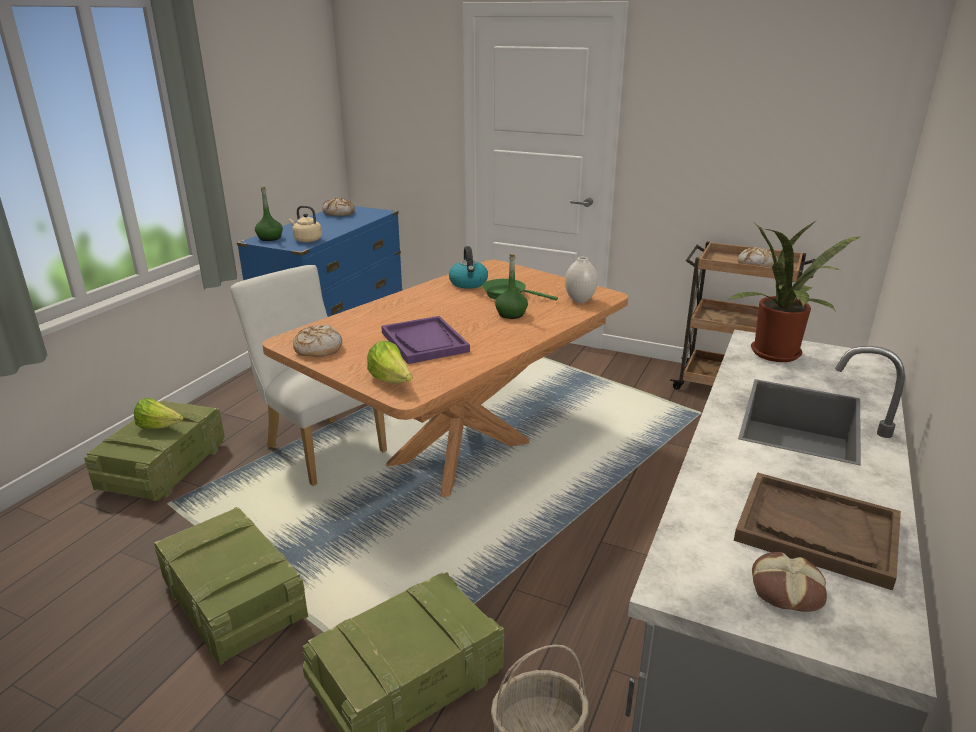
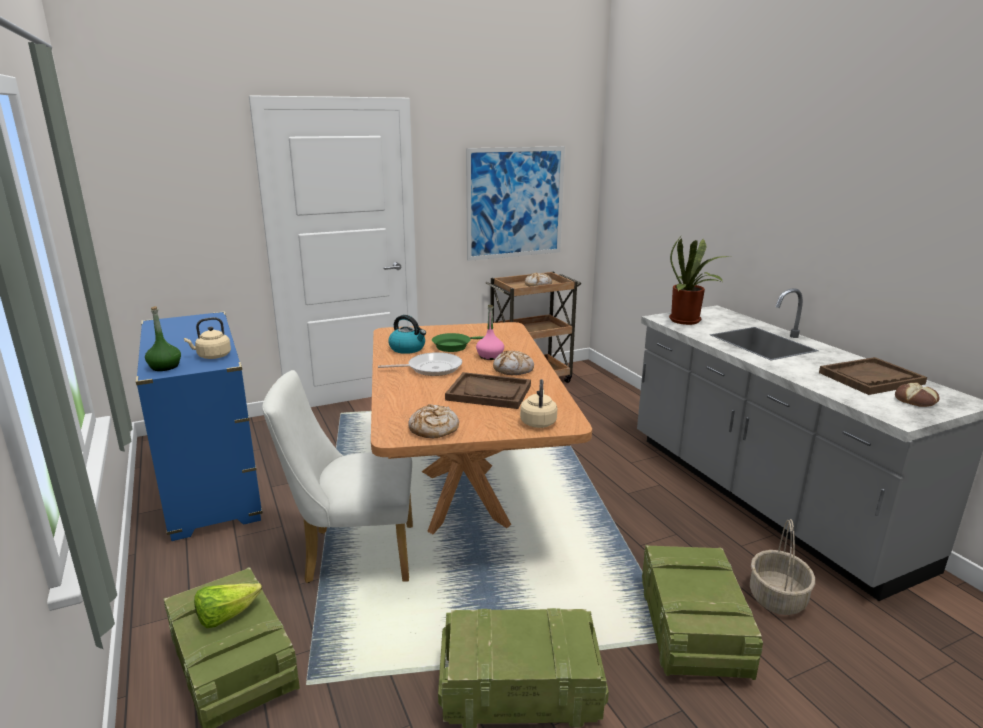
camera: 50 degrees left, 5 degrees down
(339, 213) = (170, 328): bread -> bread (513, 369)
(391, 381) = (538, 422): lettuce -> beige kettle
(425, 342) = (489, 393): purple tray -> brown tray
(441, 305) = (431, 368): none -> frying pan
(511, 314) = (490, 356): green bottle -> pink bottle
(580, 300) = (503, 334): white vase -> none
(759, 148) = (515, 203): none -> picture

